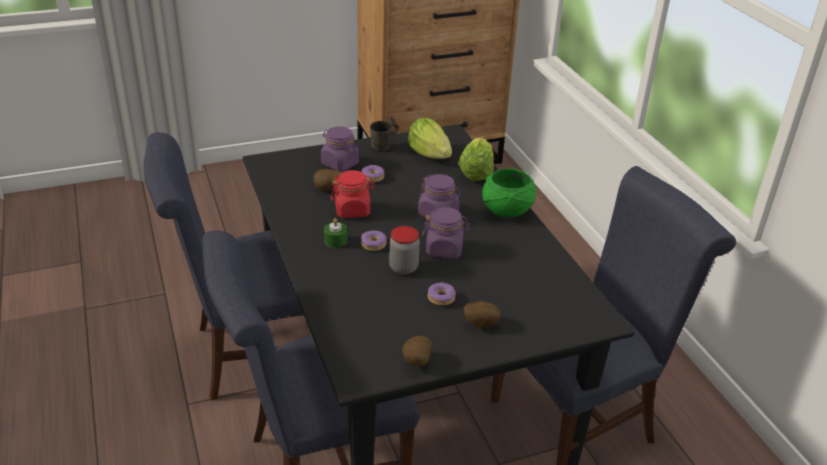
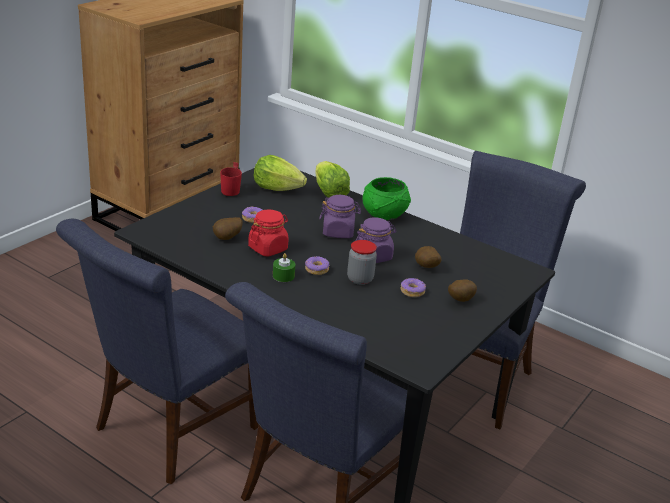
camera: 35 degrees left, 5 degrees down
(339, 164) = (212, 215): purple jar -> none
(385, 146) = (234, 191): grey mug -> red mug
(415, 362) = (448, 342): potato -> potato (426, 267)

